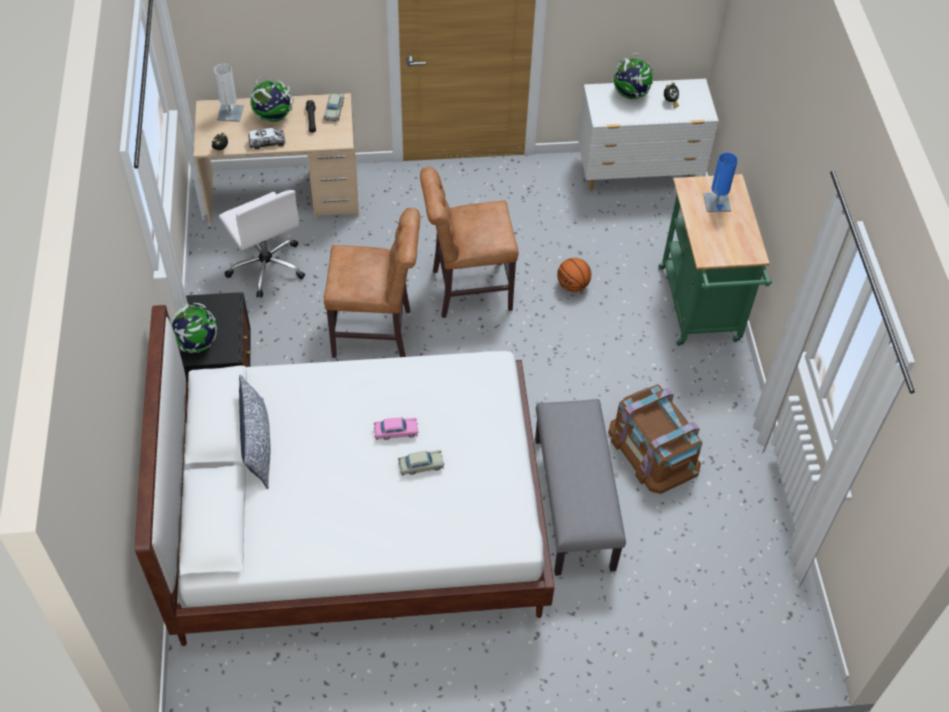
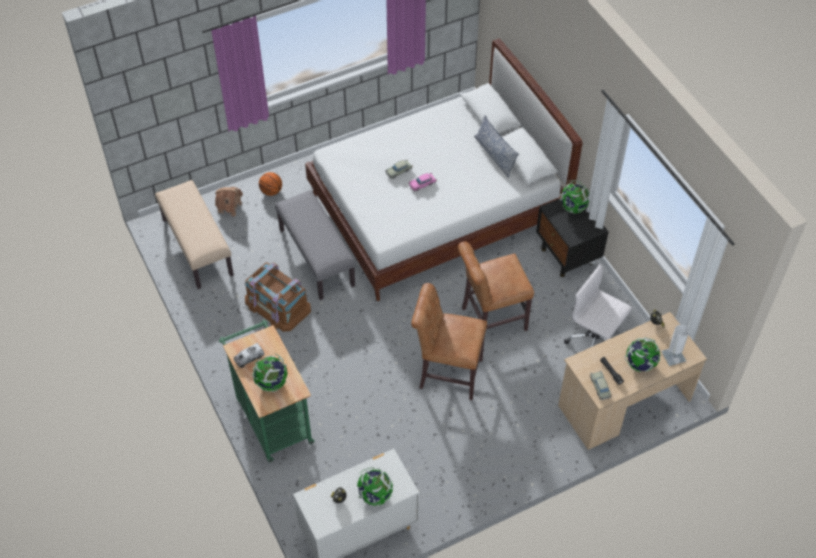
camera: 160 degrees right, 0 degrees up
(267, 143) = (628, 340): toy truck -> toy truck (249, 358)
(466, 290) = (447, 373): brown chair -> brown chair turned 135 degrees counterclockwise
(573, 285) = (373, 404): basketball -> basketball (271, 191)
(686, 644) = (230, 207): none -> toy house
(717, 202) = (272, 383): blue table lamp -> globe
(755, 587) = (197, 247): none -> beige bench

